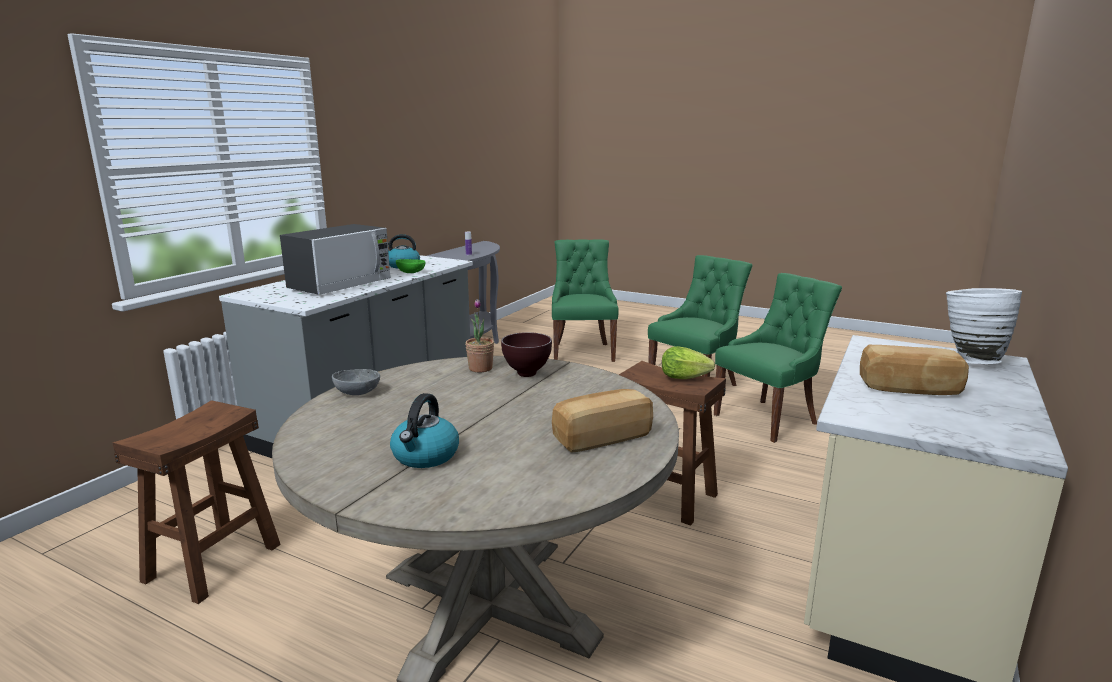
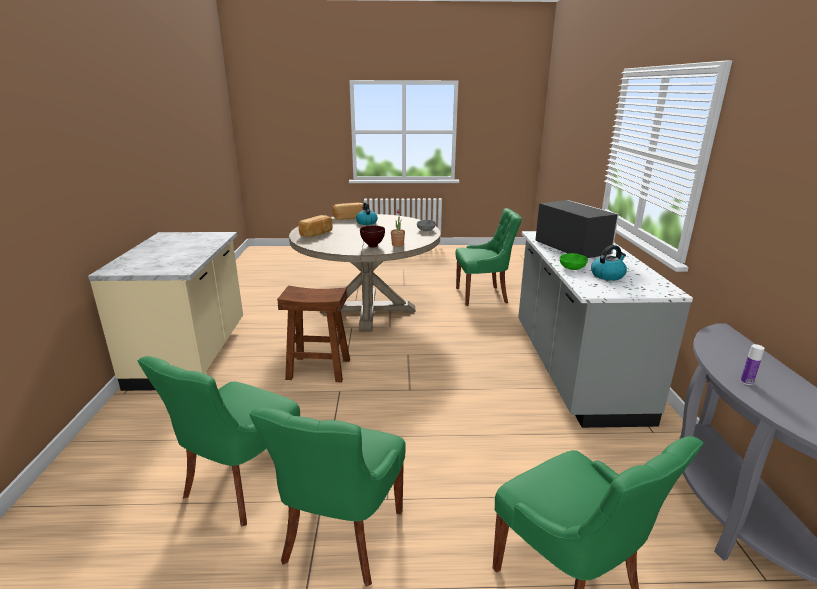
camera: 150 degrees right, 5 degrees up
(212, 562) = (483, 295): brown stool -> green chair
(341, 284) = (571, 248): microwave -> microwave turned 150 degrees clockwise
(683, 377) = (305, 295): lettuce -> none
(909, 389) = (187, 246): bread -> bread (349, 217)
(969, 360) = (132, 266): white vase -> none

